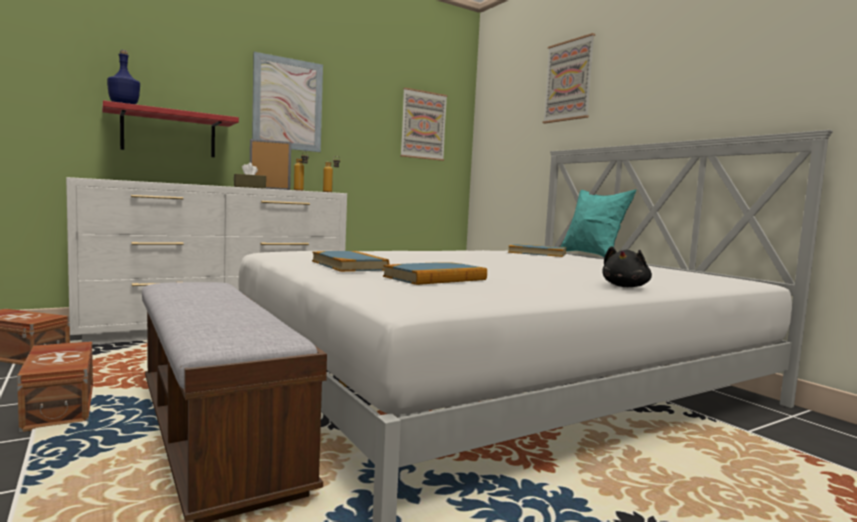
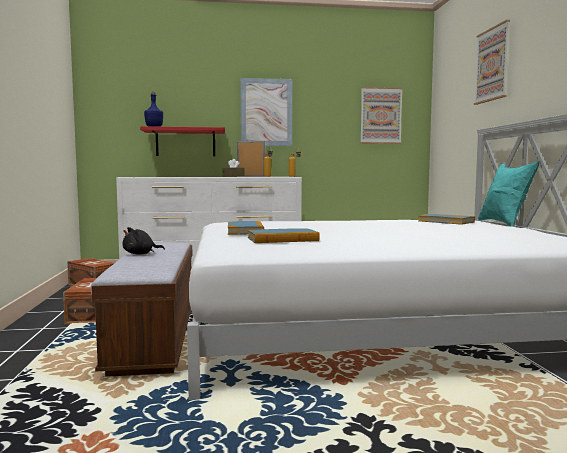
camera: 25 degrees right, 0 degrees up
(625, 287) = (432, 247): black plush toy -> black plush toy (140, 254)

